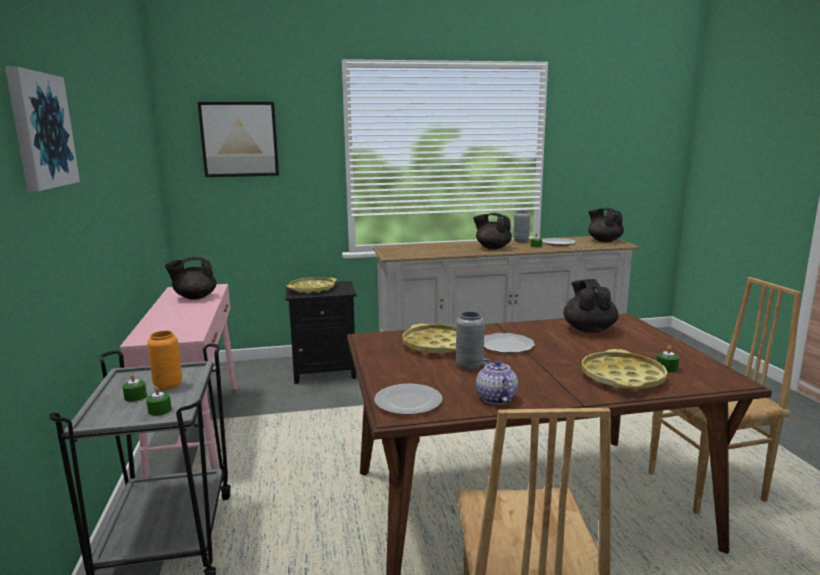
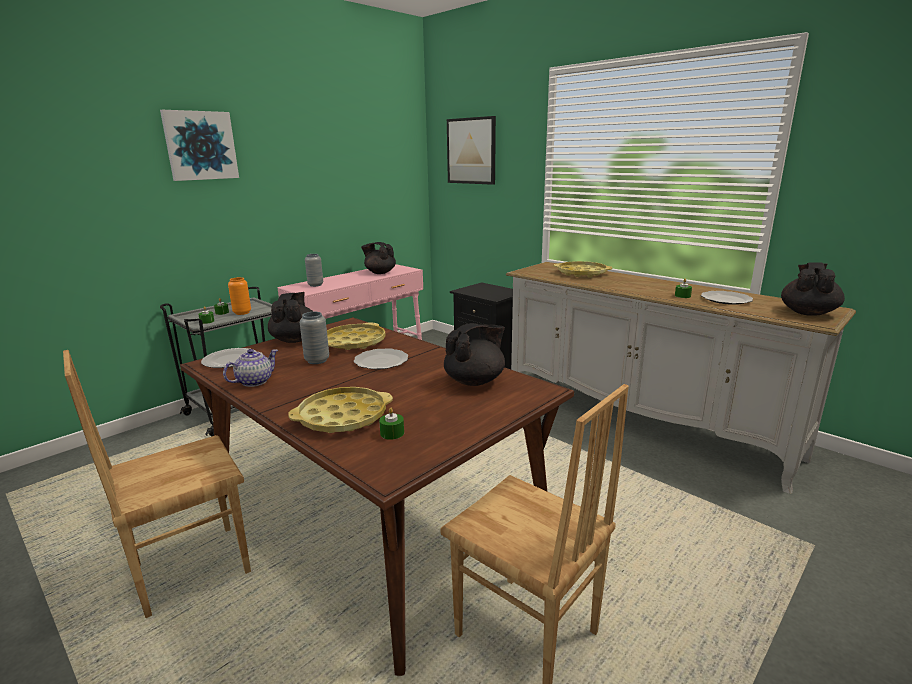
camera: 55 degrees right, 5 degrees up
(312, 289) = (483, 290): yellow tray -> yellow tray (582, 273)
(492, 248) = (631, 286): black teapot -> black teapot (295, 339)
(521, 241) = (693, 287): grey vase -> grey vase (315, 285)

